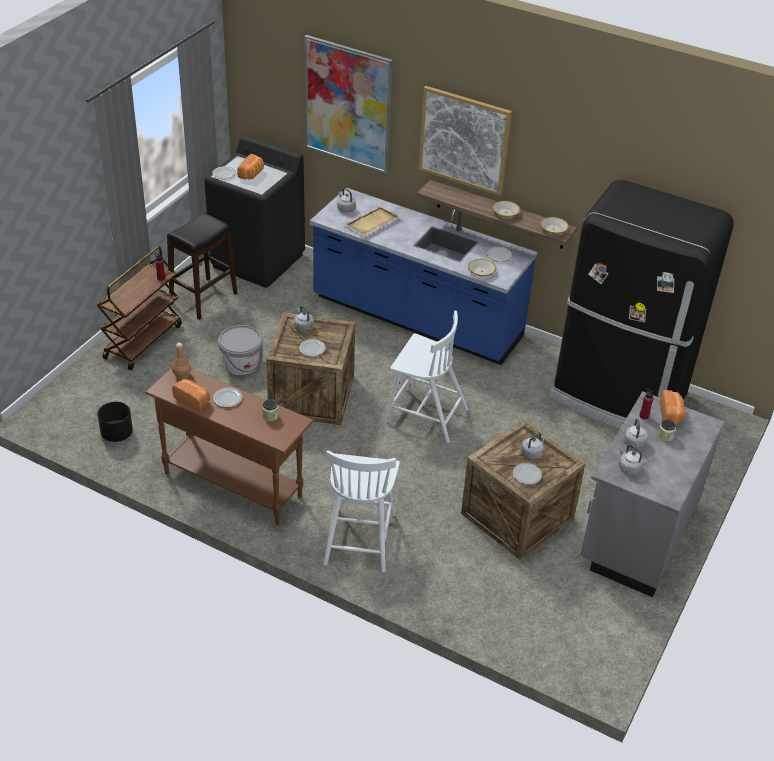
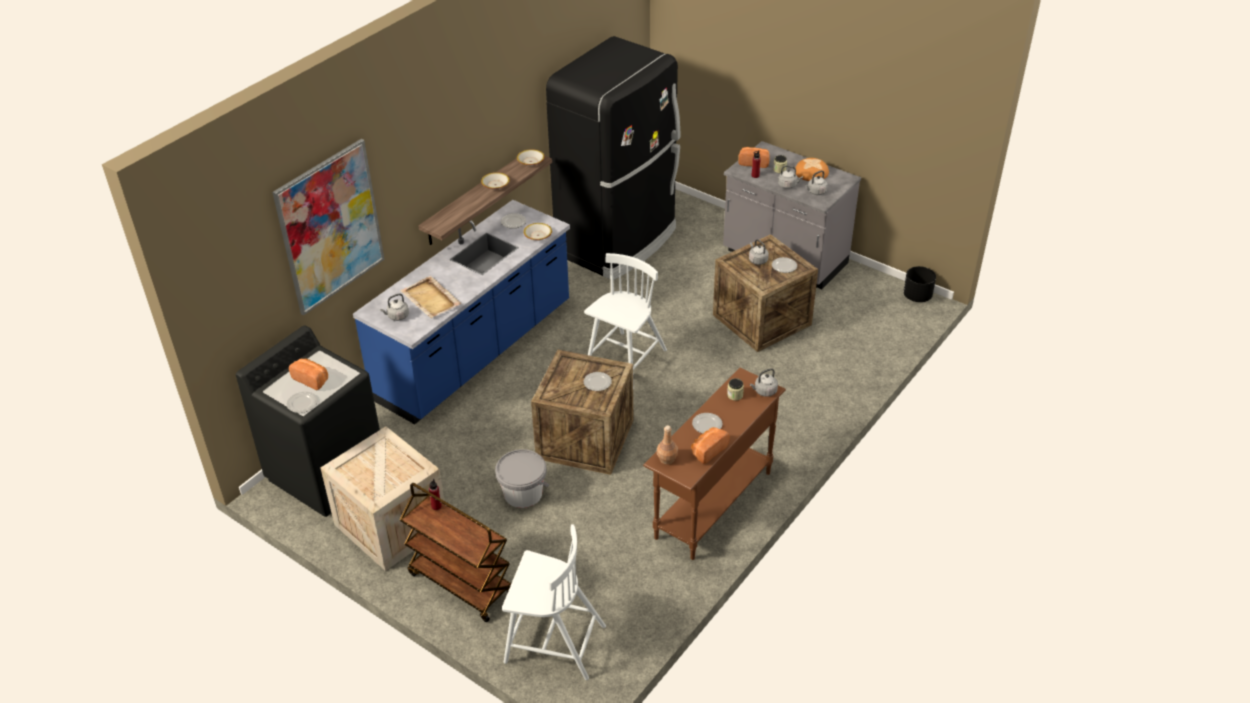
camera: 80 degrees left, 0 degrees up
(116, 434) = (626, 604): black planter -> black planter (917, 296)
(203, 298) = (389, 525): black stool -> crate
(303, 327) = (559, 387): grey kettle -> grey kettle (764, 391)
(359, 537) = (785, 418): white chair -> white chair (553, 643)
(464, 140) = (436, 158): picture -> none
(669, 464) = (811, 173): none -> bread

